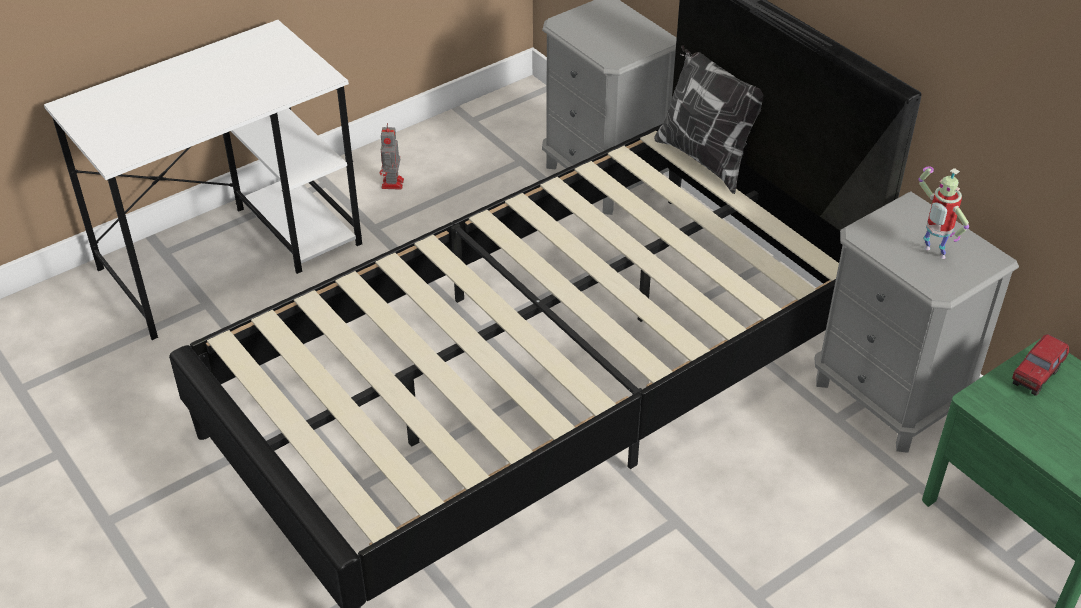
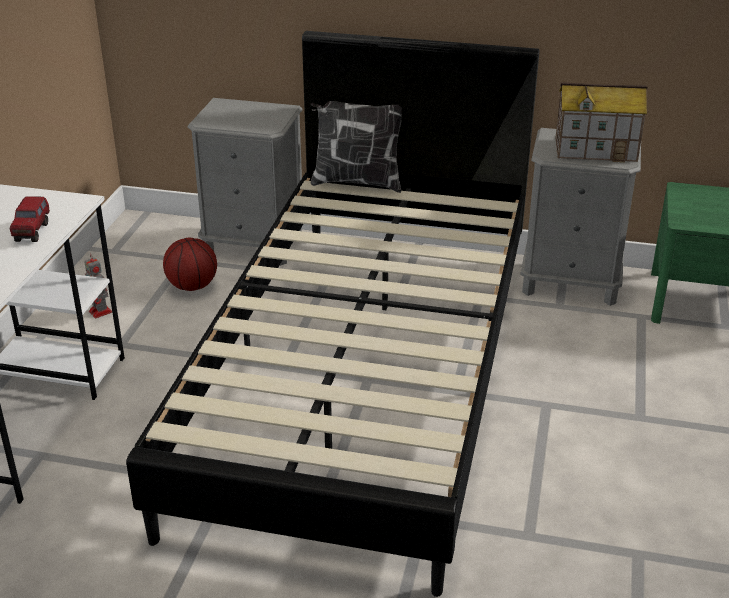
camera: 40 degrees left, 10 degrees down
(497, 196) = (193, 286): none -> basketball
(932, 254) = (596, 149): toy robot -> toy house
(1036, 377) = (691, 200): toy truck -> toy truck (32, 232)

